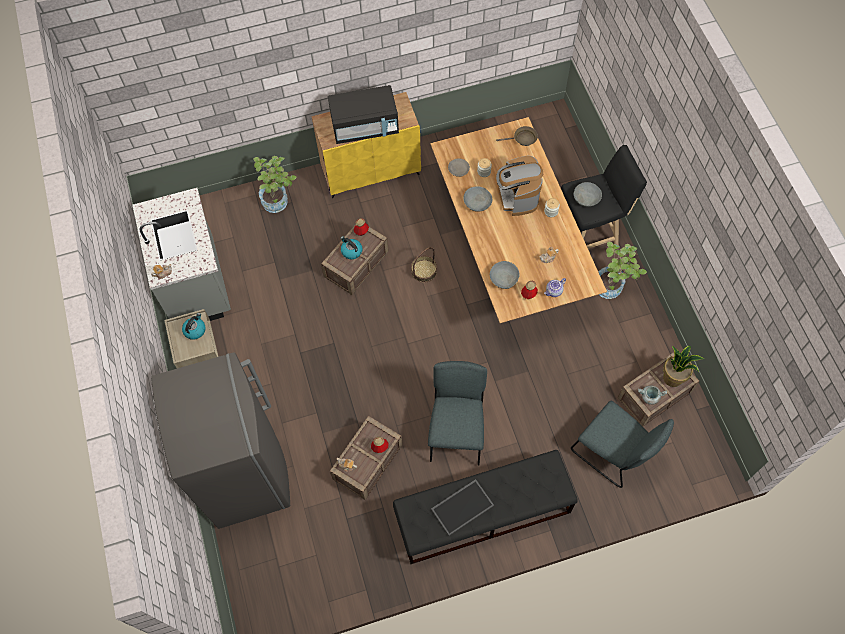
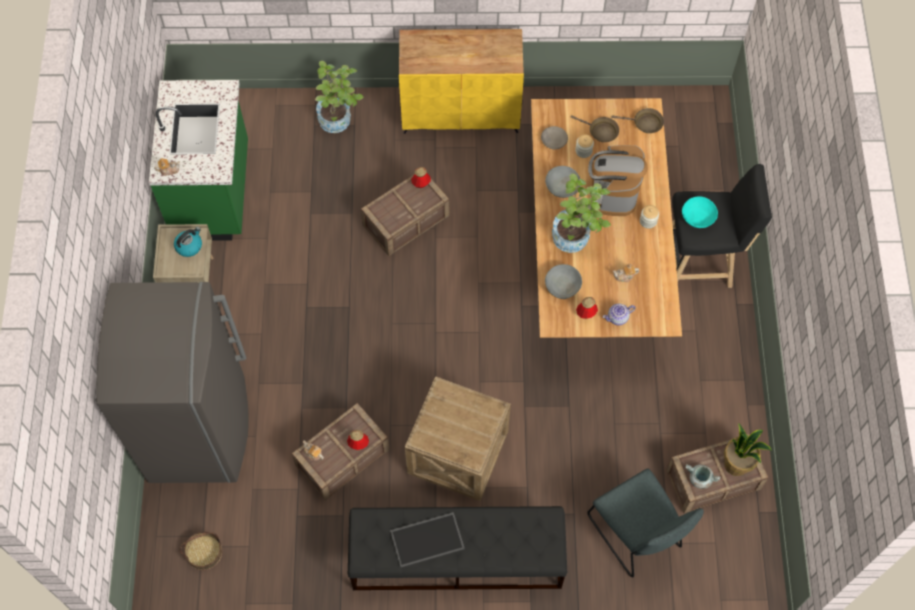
camera: 15 degrees right, 0 degrees up
(197, 283) = (214, 192): grey counter -> green counter
(351, 251) = (401, 203): kettle -> none
(365, 127) = (458, 59): black microwave -> none
(424, 271) = (484, 251): basket -> basket (204, 552)
(456, 431) = (459, 453): grey chair -> crate
(492, 154) = (601, 131): none -> brown frying pan
(586, 199) = (698, 218): grey bowl -> turquoise bowl
(612, 287) = (707, 335): potted plant -> potted plant (576, 239)

